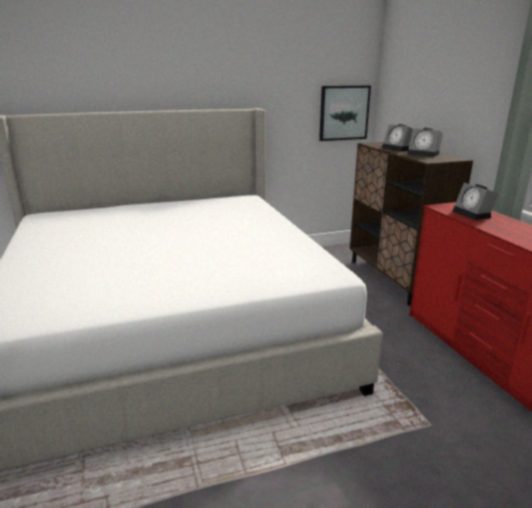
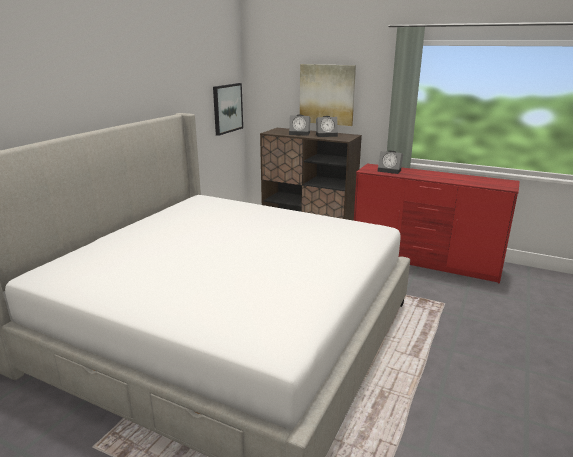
camera: 45 degrees left, 0 degrees up
(448, 101) = (327, 94): none -> picture

